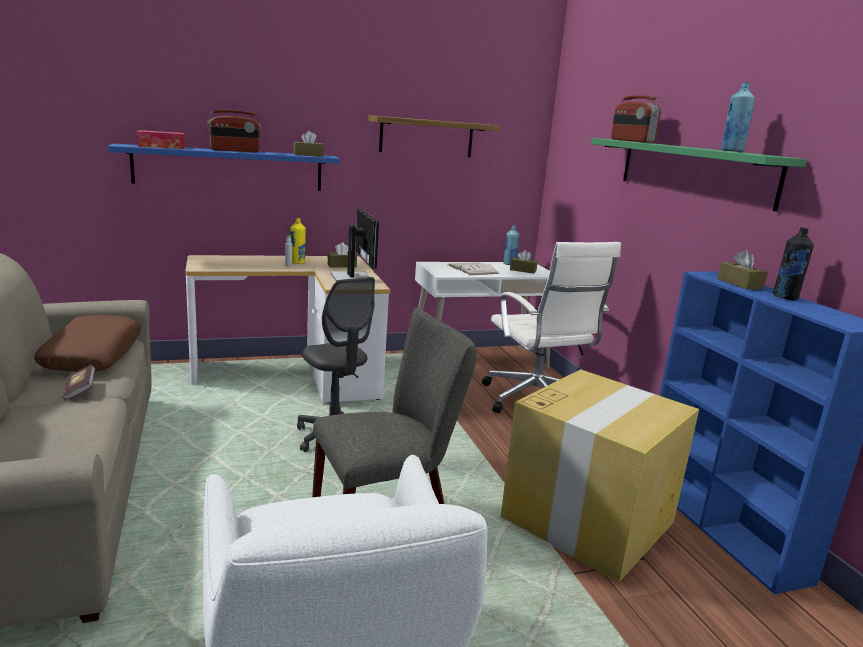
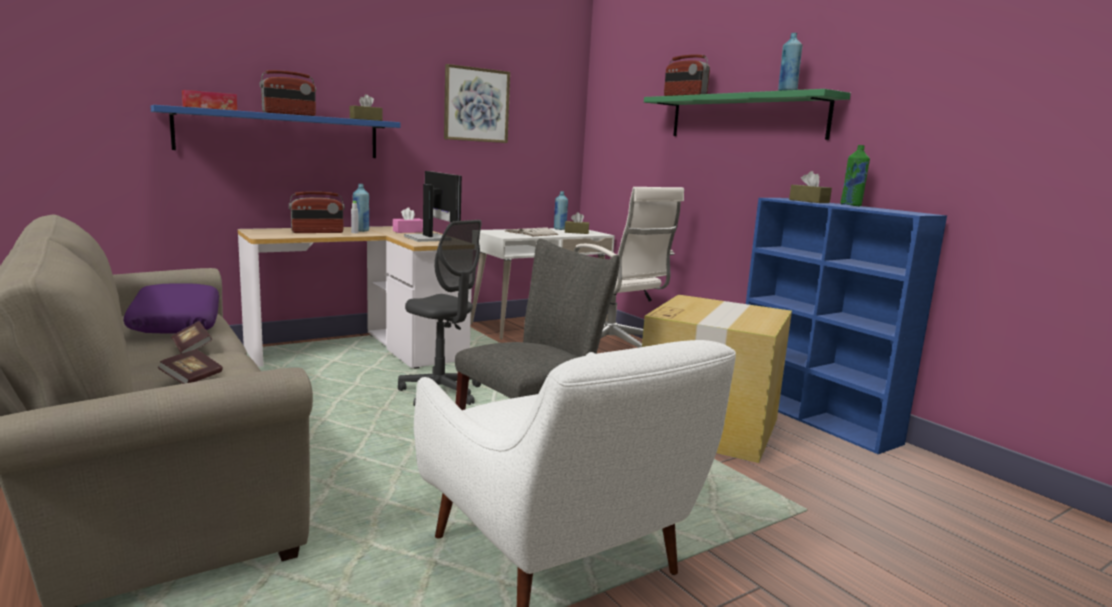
camera: 15 degrees left, 5 degrees down
(50, 431) = (192, 379): none -> book
(92, 355) = (175, 323): brown pillow -> purple pillow
(254, 263) = (317, 232): none -> radio
(297, 262) = (361, 230): yellow bottle -> blue bottle
(342, 265) = (408, 231): brown tissue box -> pink tissue box
(426, 137) = (476, 105): shelf -> picture
(785, 297) = (851, 205): black bottle -> green bottle

